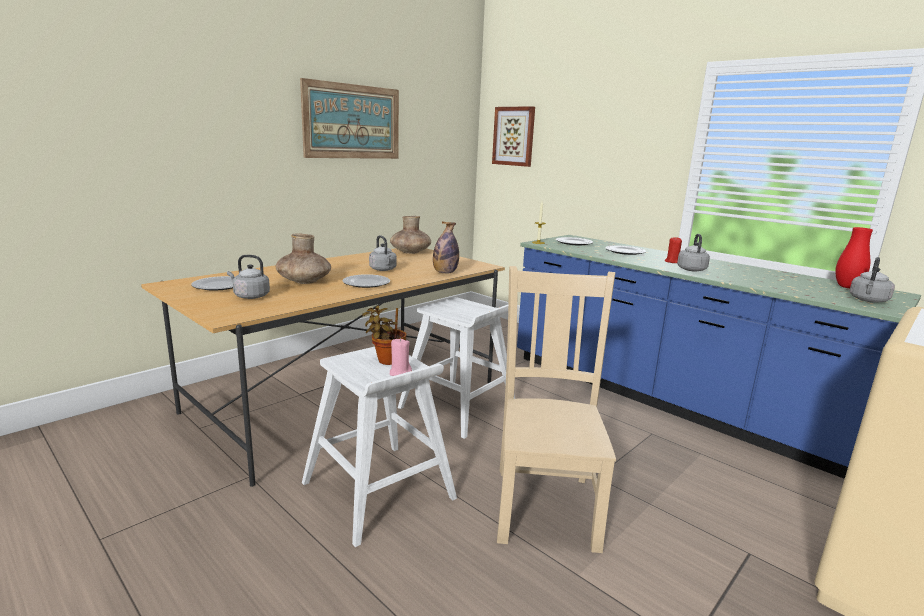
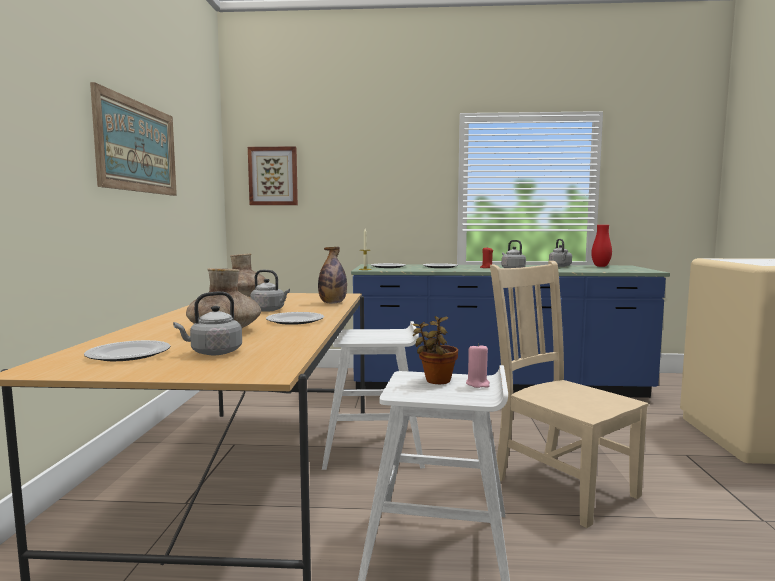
camera: 40 degrees left, 10 degrees down
(868, 300) = (631, 269): grey kettle -> grey kettle (560, 266)

